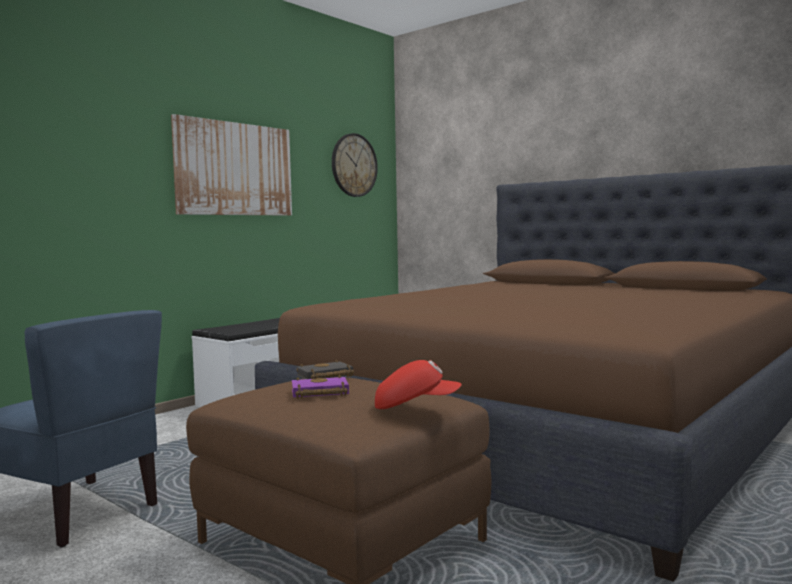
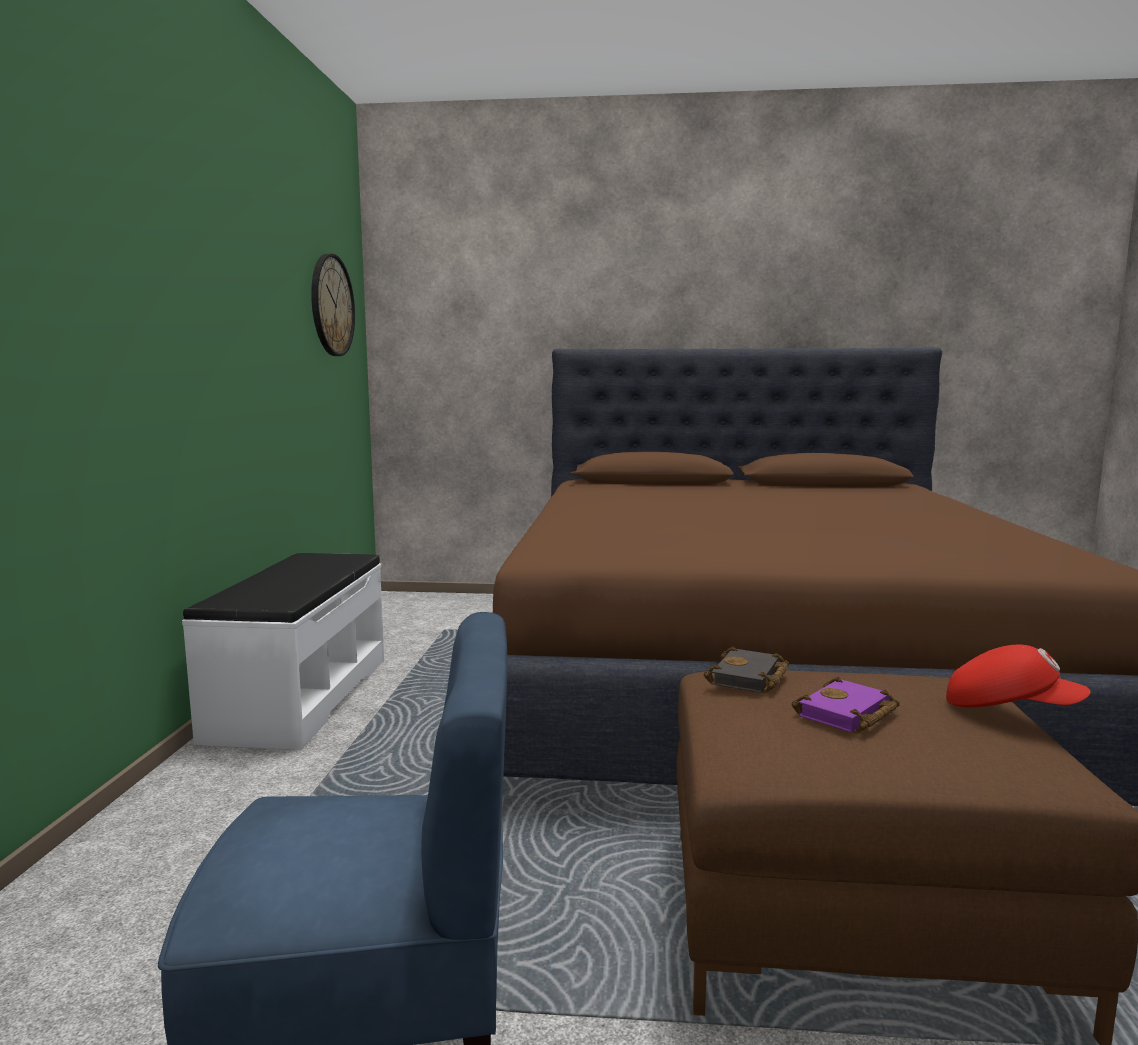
camera: 35 degrees left, 5 degrees up
(235, 169) = (212, 305): picture -> none
(415, 406) = (1009, 709): red cap -> red cap turned 60 degrees clockwise

